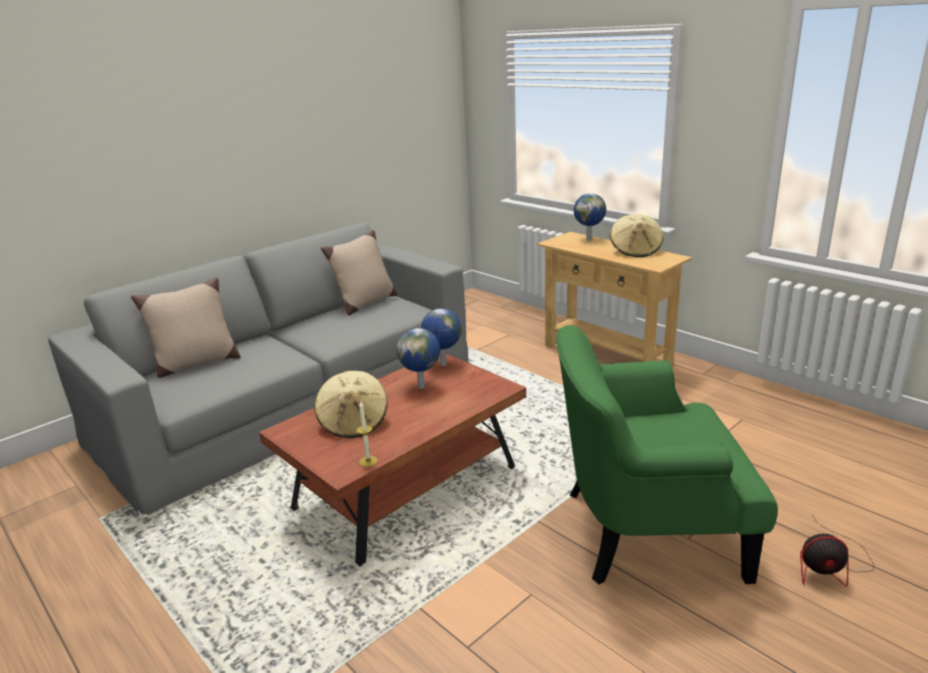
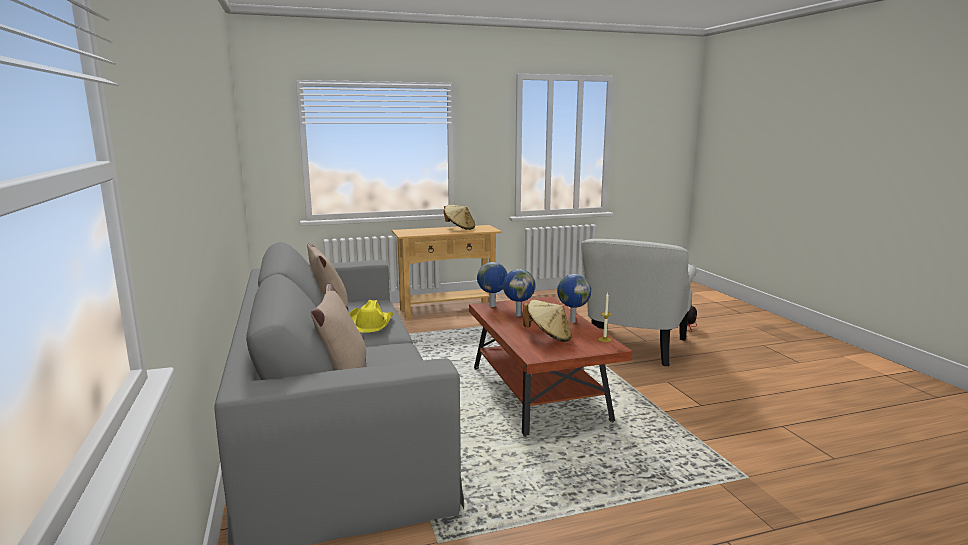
camera: 65 degrees left, 10 degrees down
(338, 329) = (370, 323): none -> yellow hat
(589, 239) = (418, 229): globe -> globe (572, 321)
(646, 530) = (633, 346): green armchair -> white armchair

